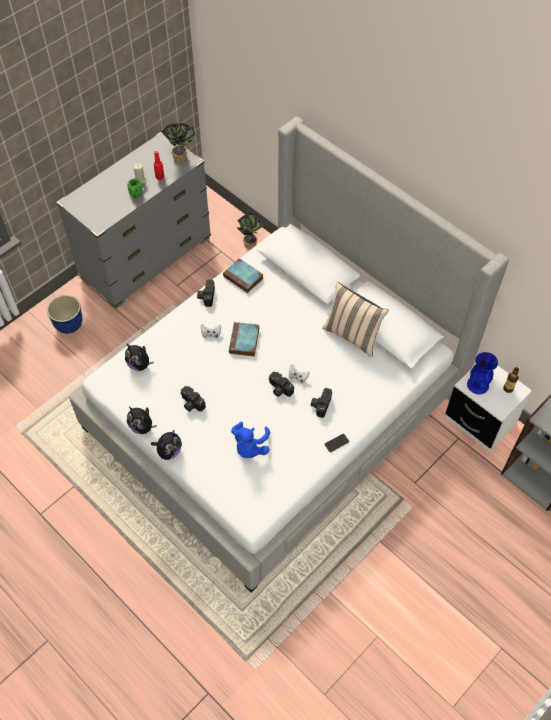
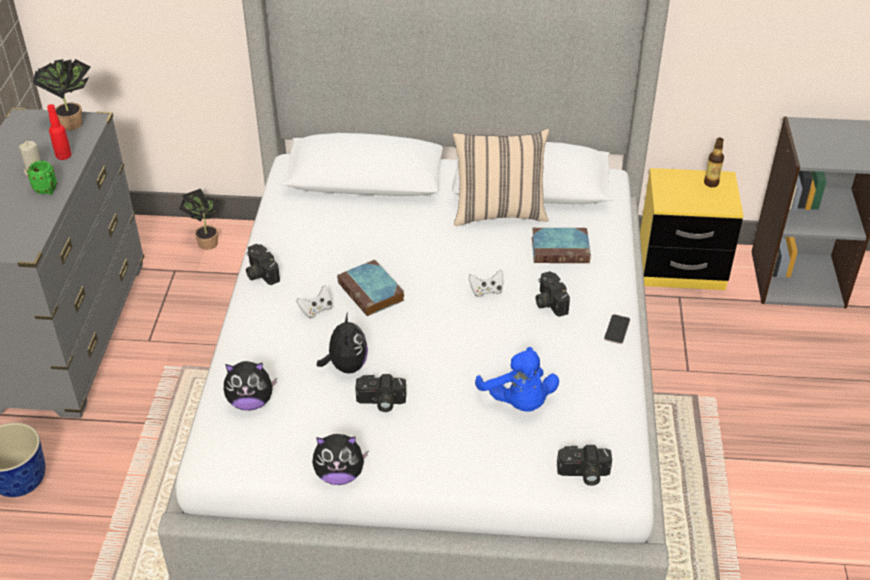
camera: 40 degrees left, 15 degrees down
(169, 451) = (414, 479): plush toy -> plush toy (346, 366)
(244, 278) = (290, 228): book -> book (561, 249)
(279, 389) = (478, 316): camera -> camera (583, 474)
(478, 385) = (678, 197): blue vase -> none
(480, 421) = (681, 267): white nightstand -> yellow nightstand

